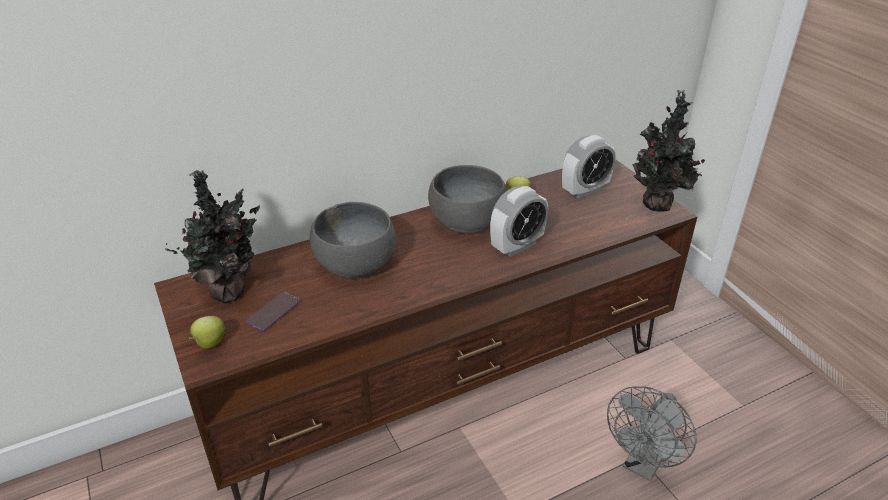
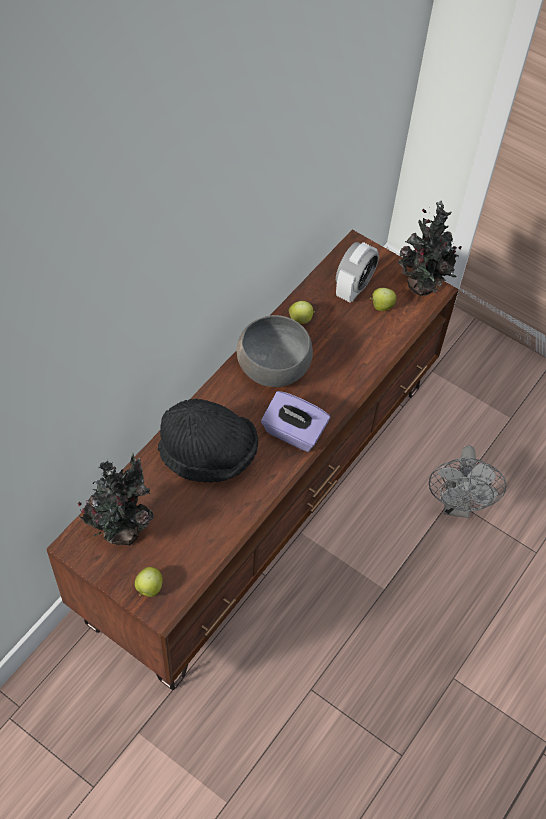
camera: 30 degrees left, 20 degrees up
(274, 312) = (177, 535): phone -> none
(355, 263) = (208, 455): grey bowl -> black hat
(450, 271) = (293, 433): none -> purple tissue box
(517, 246) = (331, 381): alarm clock -> none
(605, 208) = (381, 306): none -> apple

